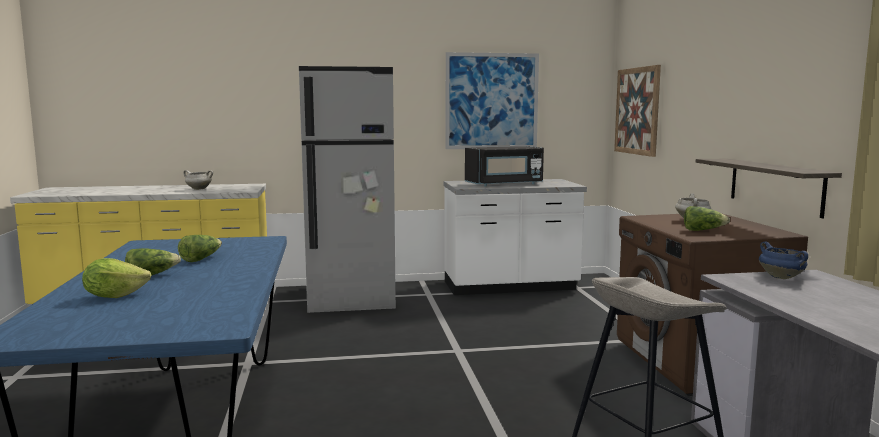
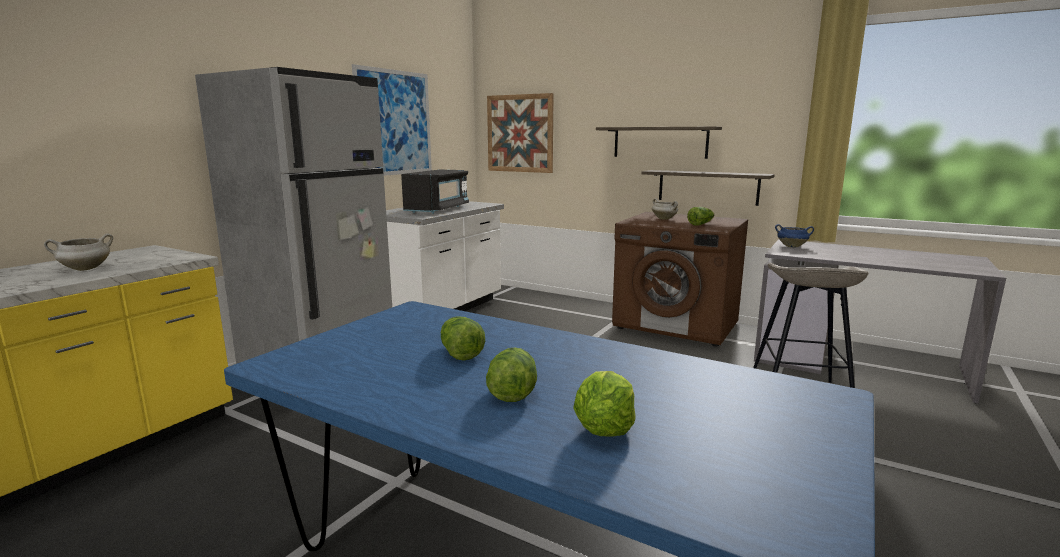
camera: 50 degrees left, 5 degrees up
(735, 123) = (660, 142): none -> shelf

